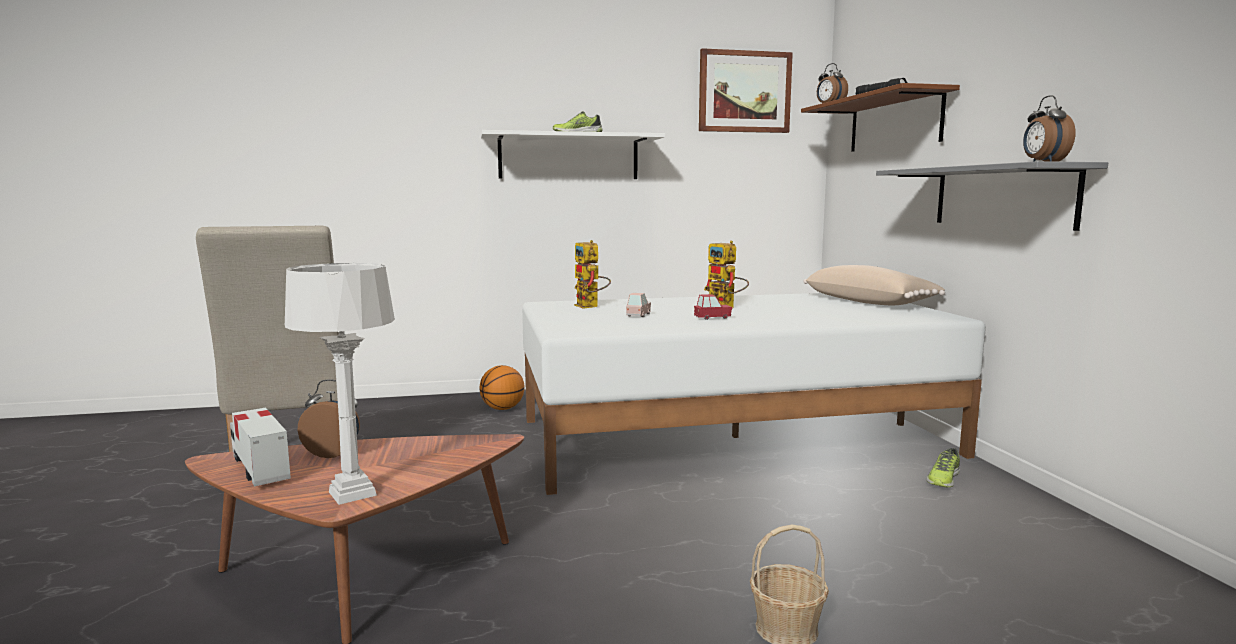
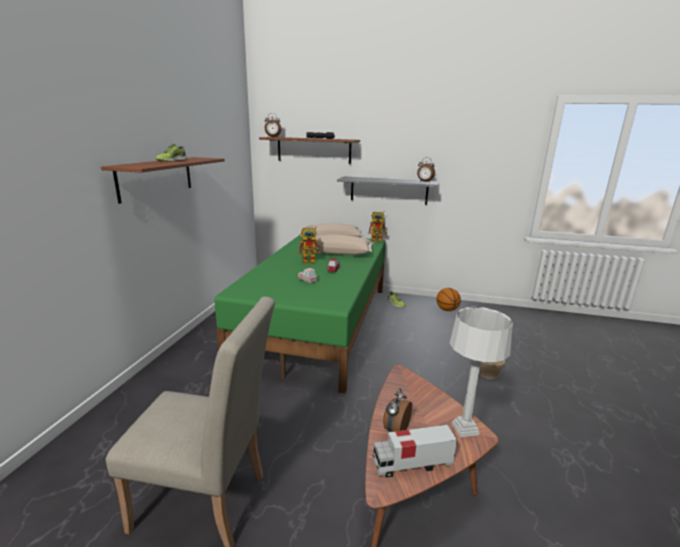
camera: 65 degrees left, 10 degrees up
(503, 409) = (186, 375): basketball -> basketball (447, 310)
(568, 157) = (156, 178): white shelf -> brown shelf
(591, 307) = (265, 284): toy robot -> toy robot (378, 240)
(734, 437) = (319, 323): white bed -> green bed
(744, 92) = (224, 124): picture -> none
(806, 311) = (339, 253): none -> beige pillow

